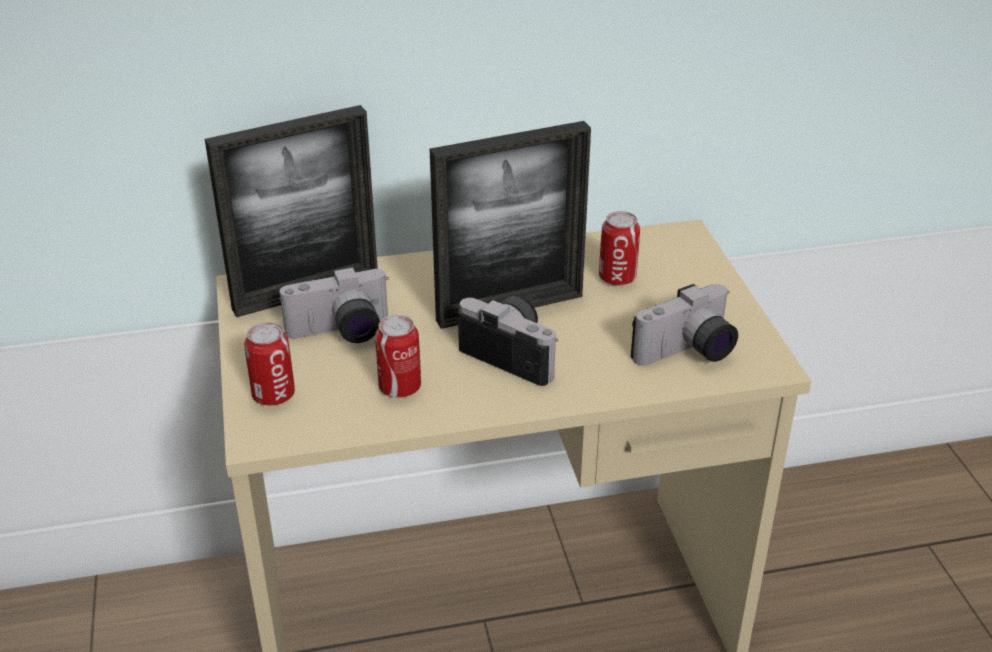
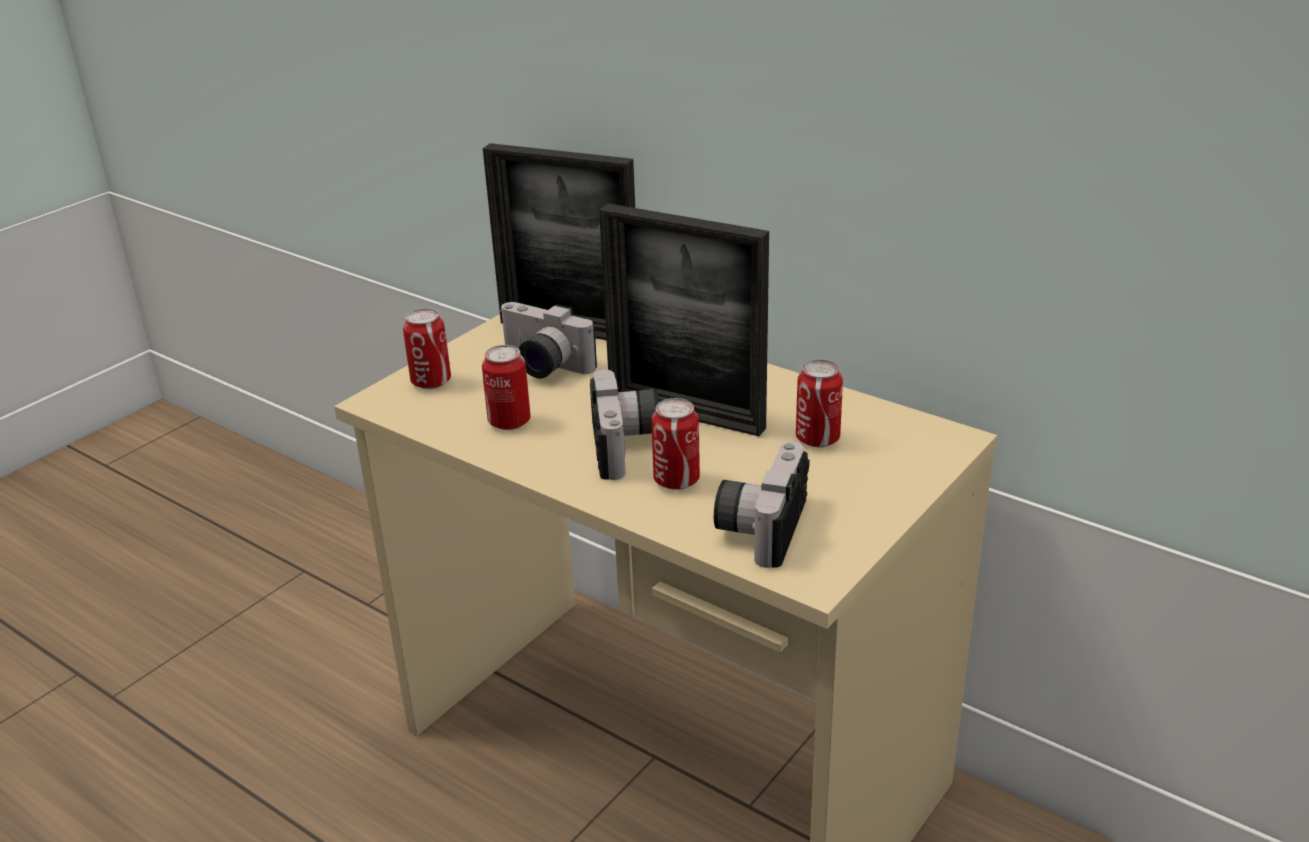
camera: 50 degrees right, 5 degrees down
(589, 356) = (676, 480): none -> can
(688, 353) = (759, 526): camera -> camera turned 90 degrees clockwise

